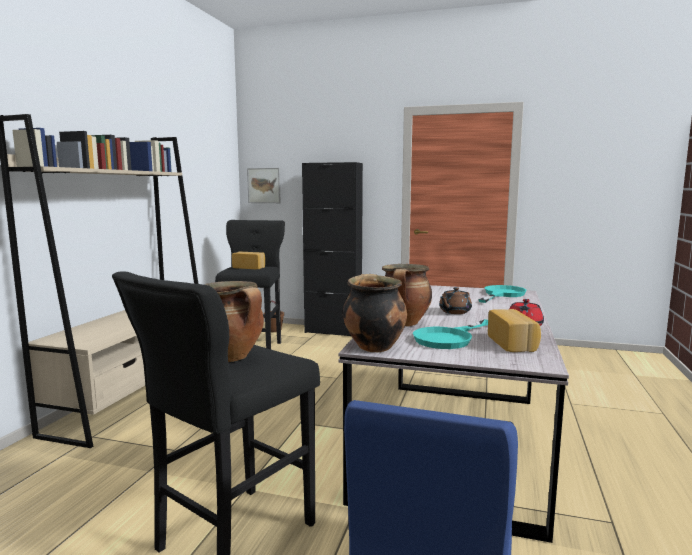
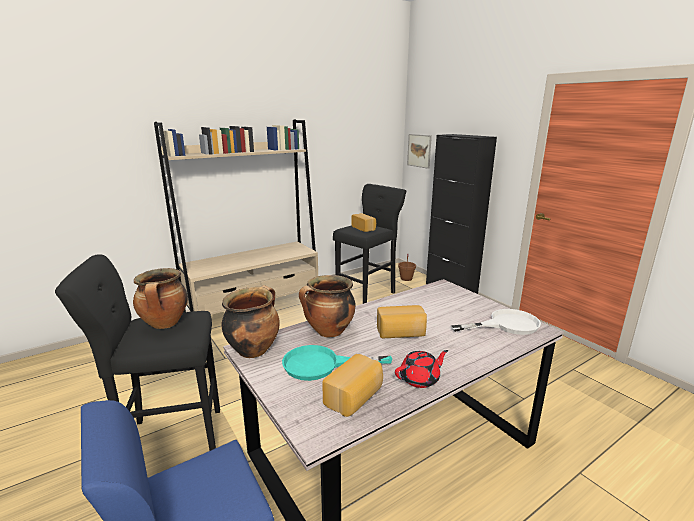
camera: 40 degrees right, 10 degrees up
(454, 312) = (401, 333): brown teapot -> bread
(501, 294) = (506, 324): turquoise frying pan -> white frying pan

